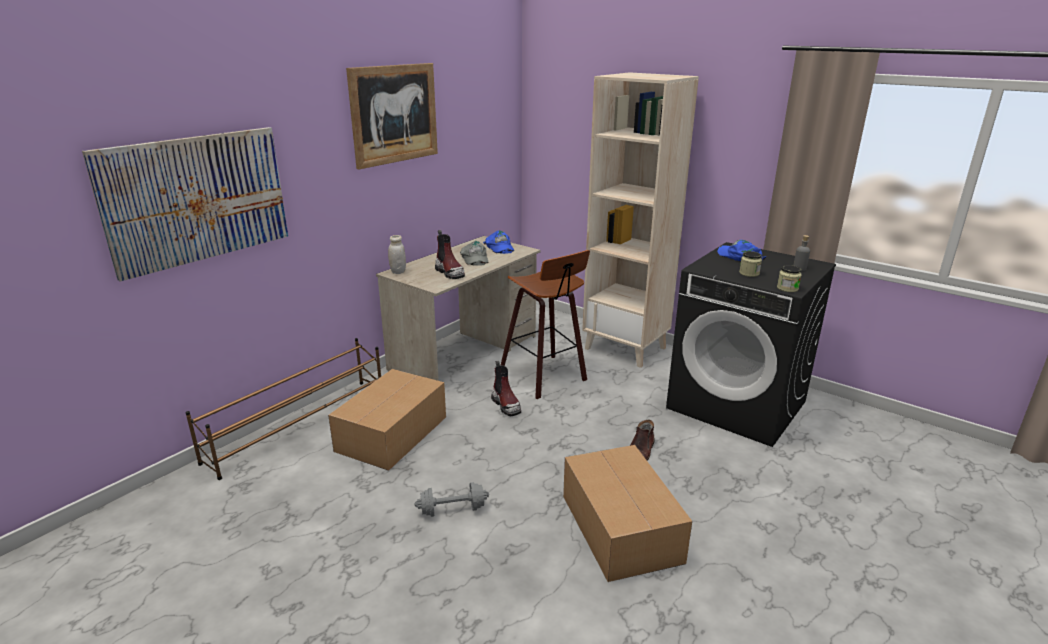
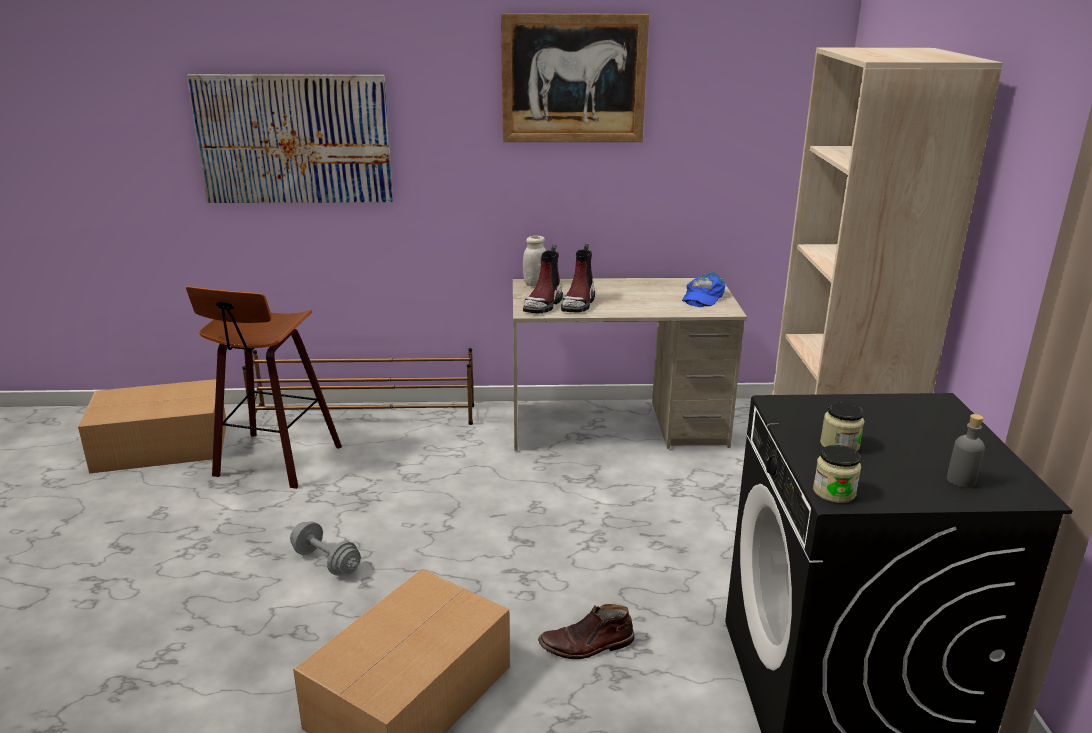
camera: 50 degrees right, 0 degrees up
(393, 433) = (413, 465): cardboard box -> cardboard box (163, 446)
(474, 258) = (641, 298): grey cap -> none
(506, 405) = (553, 501): boot -> boot (543, 304)
(546, 378) = (650, 499): stool -> stool (274, 462)
(739, 256) = (905, 419): blue cap -> none

